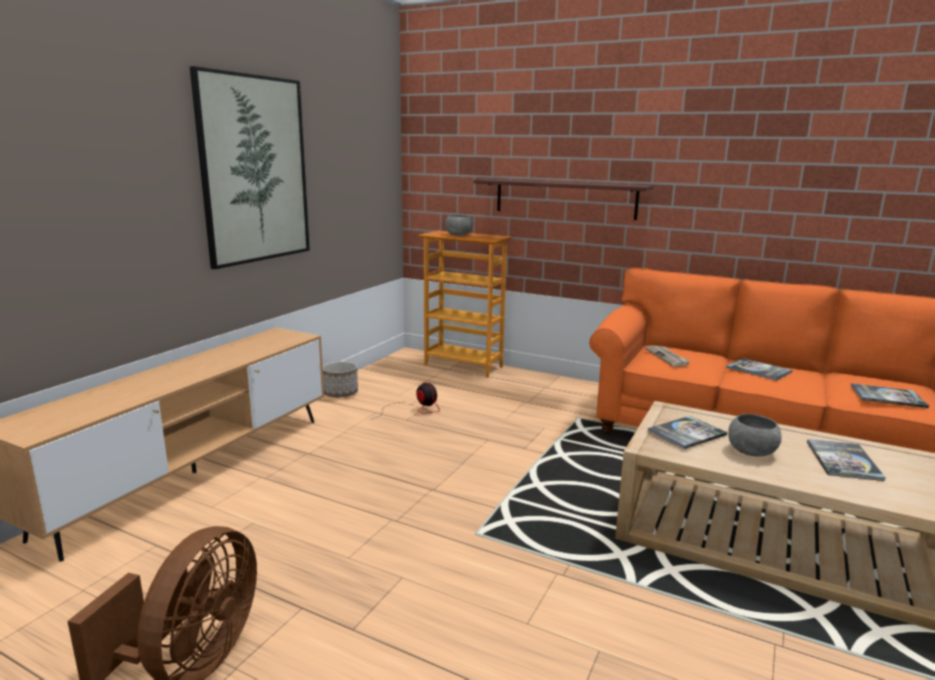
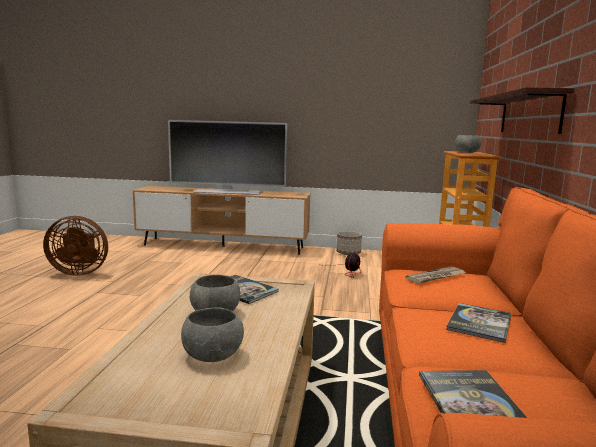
camera: 70 degrees right, 5 degrees down
(196, 369) = (228, 192): none -> television
(255, 170) = (309, 94): picture -> none
(843, 461) = (213, 355): book -> grey bowl

